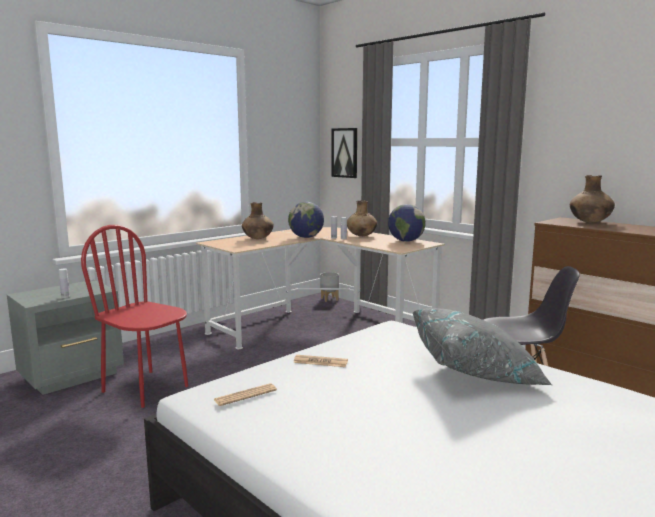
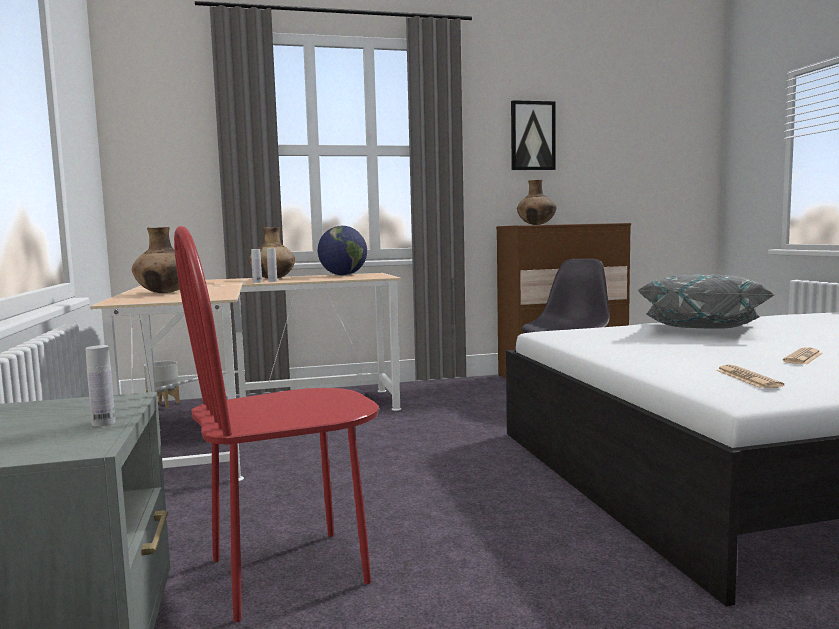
camera: 60 degrees left, 5 degrees down
(306, 237) = (220, 285): globe -> none
(320, 362) = (647, 354): newspaper -> newspaper (803, 357)
(345, 153) = (165, 166): picture -> picture (532, 136)

